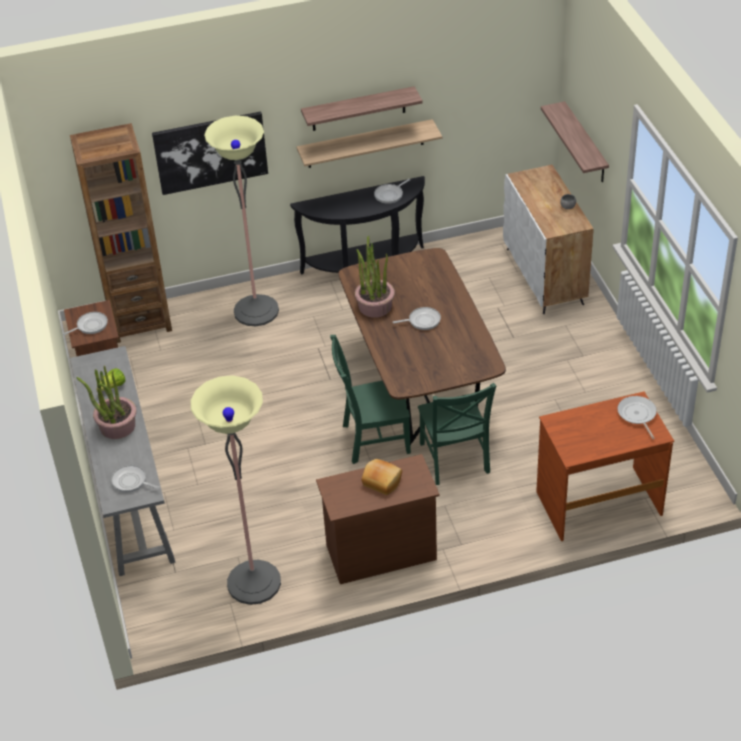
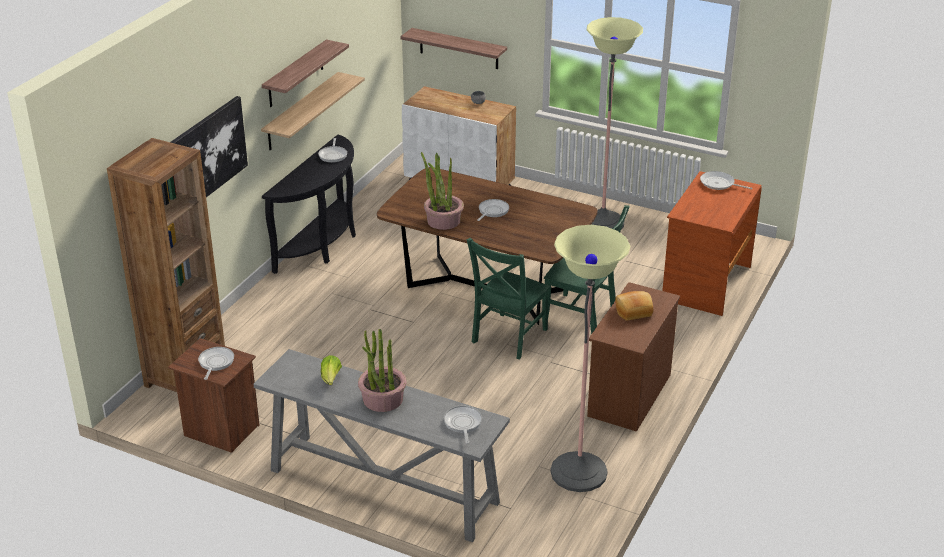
camera: 50 degrees left, 10 degrees down
(131, 481) = (463, 424): frying pan -> frying pan turned 105 degrees clockwise
(256, 311) = (279, 314): floor lamp -> floor lamp (602, 223)

